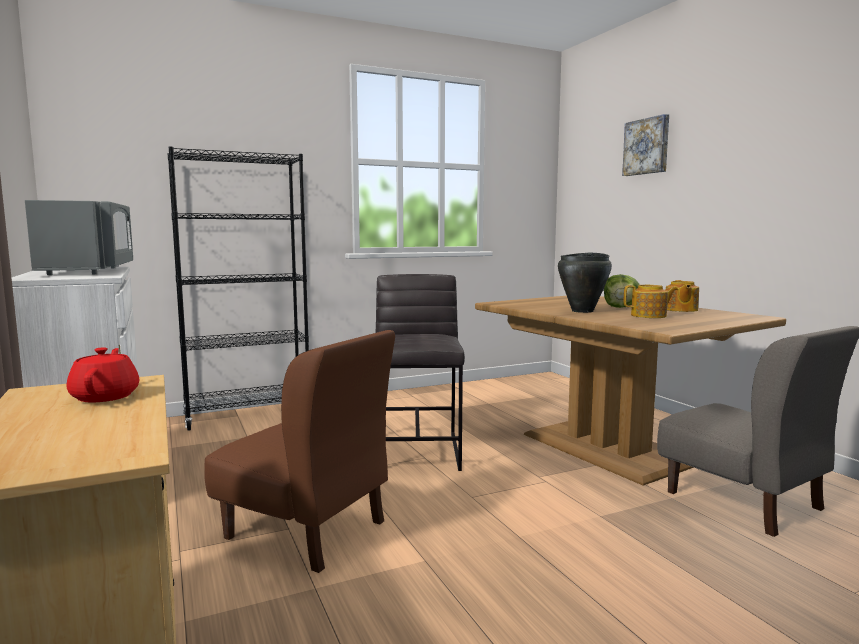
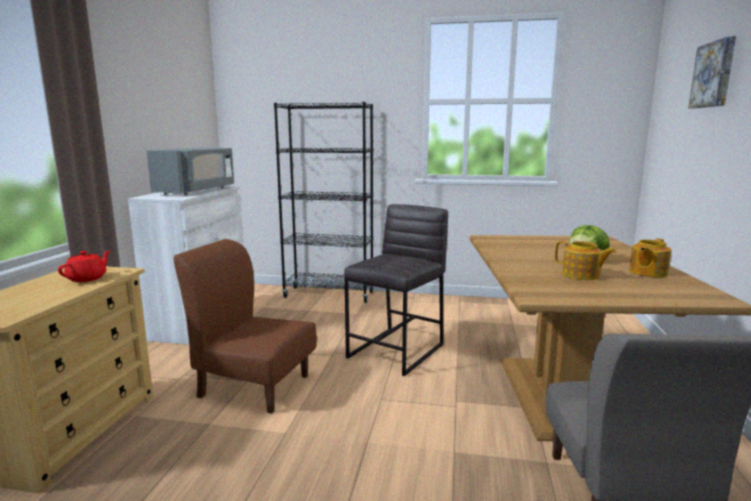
camera: 35 degrees right, 5 degrees up
(306, 530) = (254, 385): brown chair -> brown chair turned 135 degrees clockwise
(583, 311) = (533, 258): black cooking pot -> none

